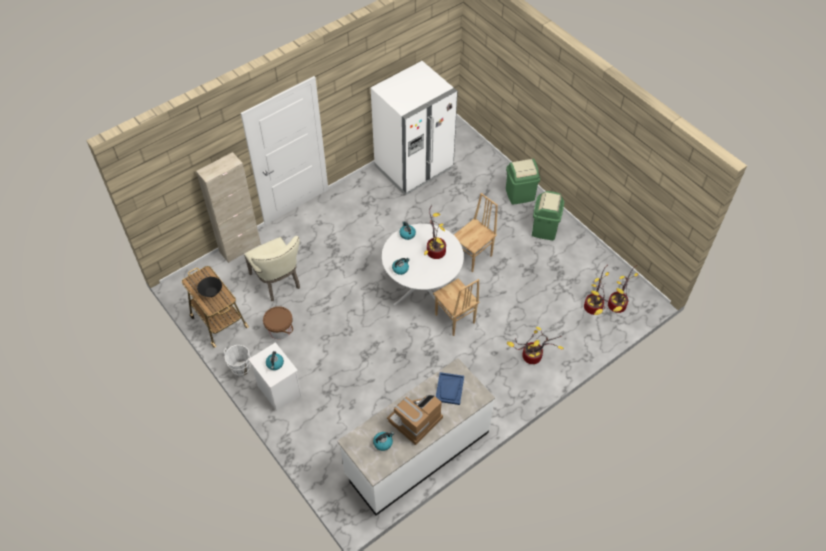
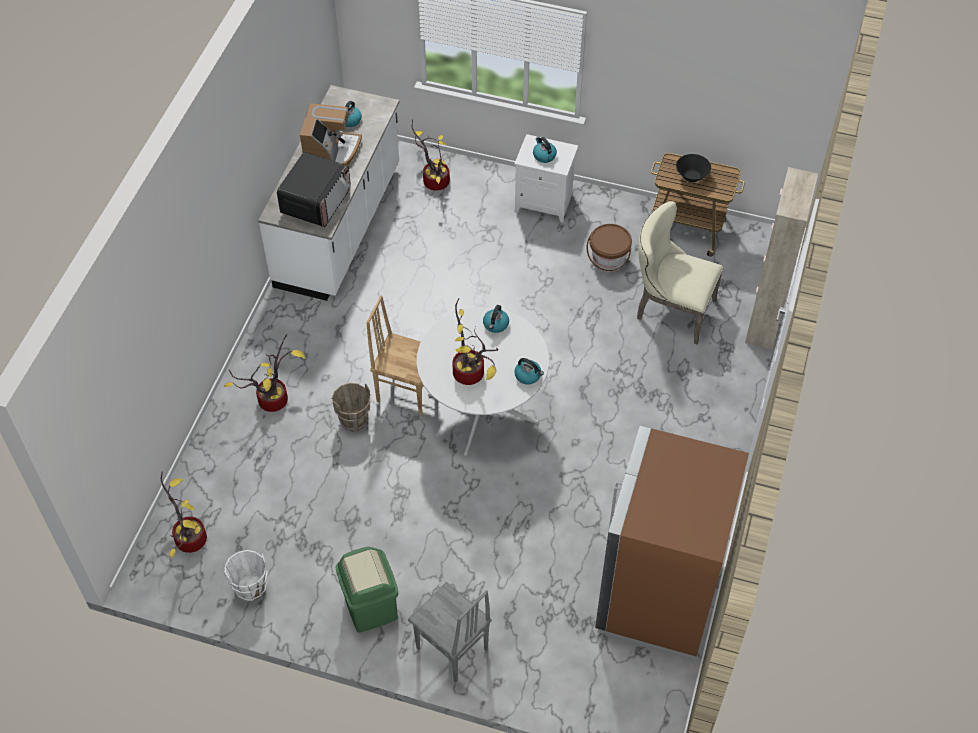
camera: 145 degrees right, 0 degrees up
(241, 369) = (607, 200): white bucket -> white bucket (251, 588)
(414, 167) = (657, 595): white fridge -> brown fridge
(449, 389) = (316, 201): blue tray -> microwave
(473, 257) = (446, 494): brown chair -> none
(494, 319) = (353, 420): none -> brown bucket
(520, 194) = (451, 650): green trash can -> grey chair
(594, 308) = (222, 515): potted plant -> potted plant (433, 181)

